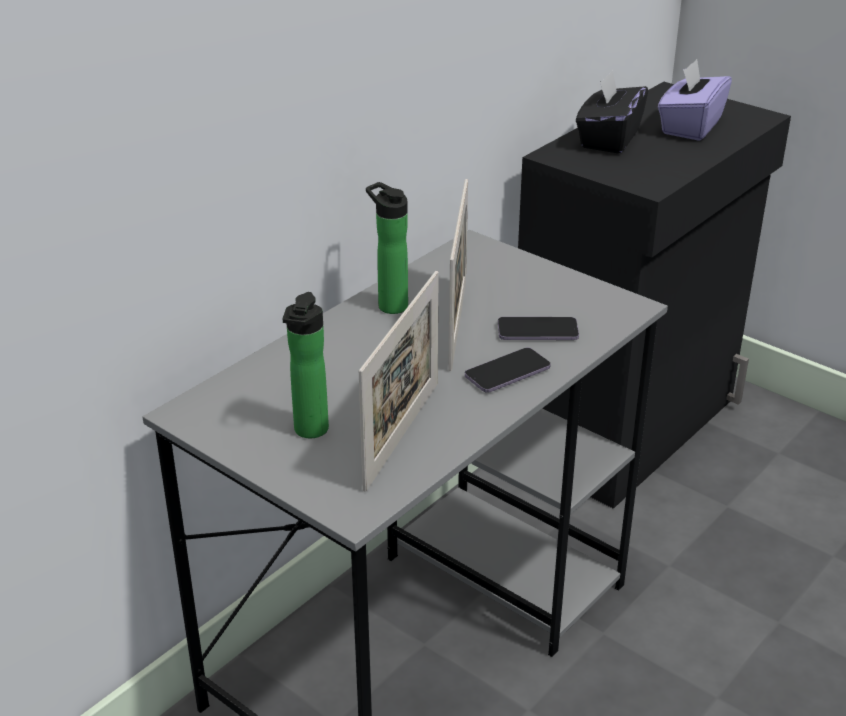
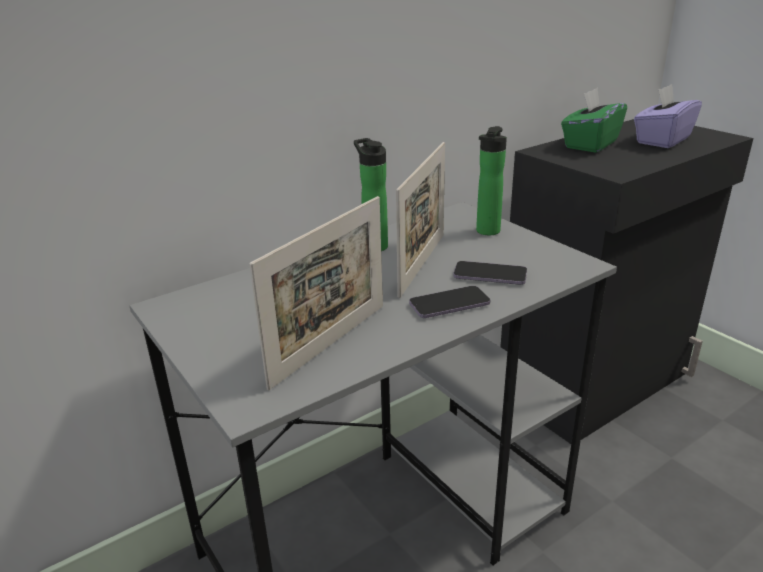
camera: 15 degrees right, 5 degrees down
(309, 432) = (251, 332): bottle -> bottle (486, 232)
(608, 139) = (590, 144): black tissue box -> green tissue box

